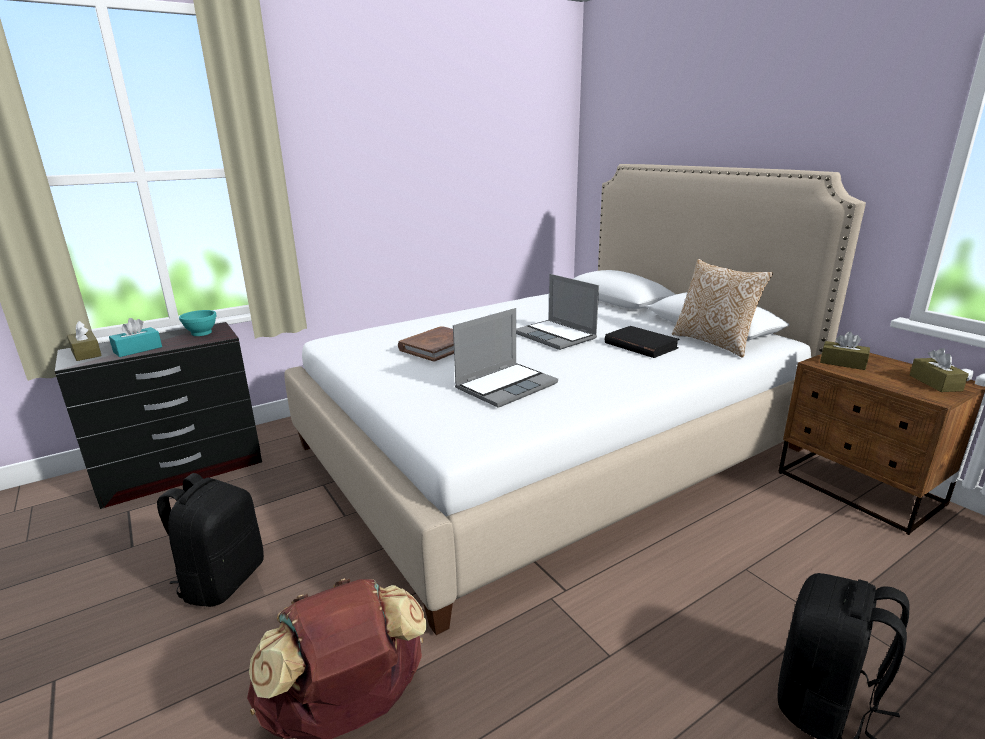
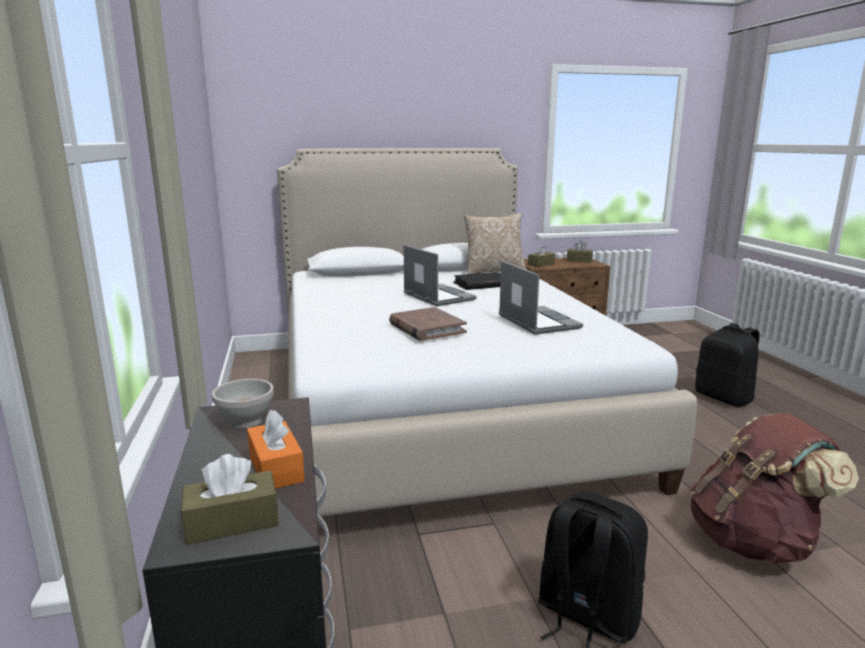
camera: 70 degrees left, 5 degrees down
(138, 349) = (276, 468): turquoise tissue box -> orange tissue box
(201, 333) = (245, 422): turquoise bowl -> white bowl
(556, 336) = (437, 296): laptop -> laptop turned 105 degrees counterclockwise

